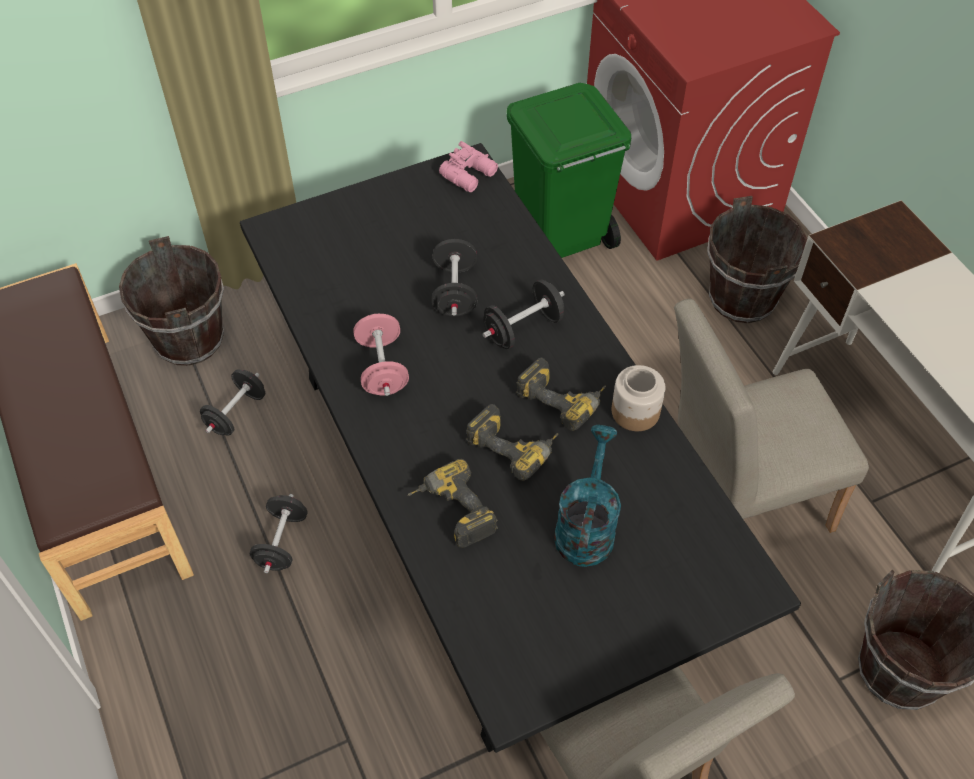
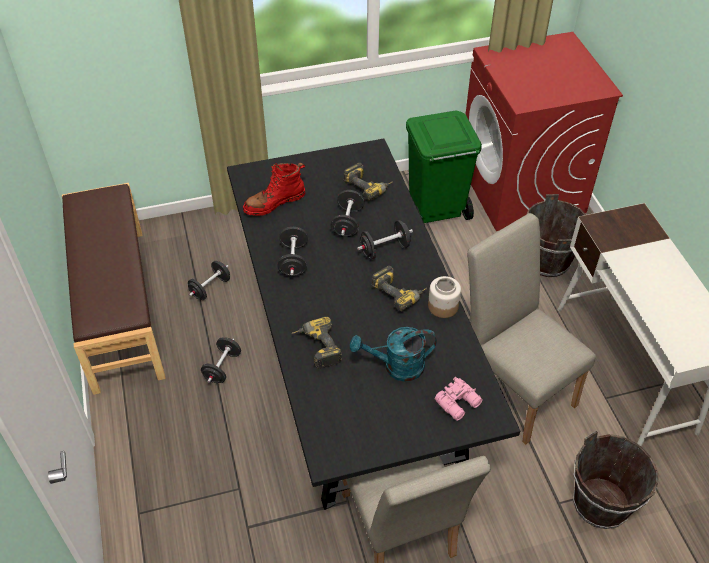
camera: 10 degrees right, 5 degrees down
(190, 339) = (191, 241): brown bucket -> none
(330, 273) = (274, 203): none -> red boot
(382, 368) = (293, 261): pink dumbbell -> black dumbbell
(470, 175) = (373, 156): pink binoculars -> pink binoculars (459, 403)
(514, 446) = (363, 315): power drill -> power drill (369, 186)
(586, 526) = (396, 367): turquoise watering can -> turquoise watering can turned 120 degrees counterclockwise
(734, 504) = (513, 386): beige chair -> beige chair turned 60 degrees clockwise

